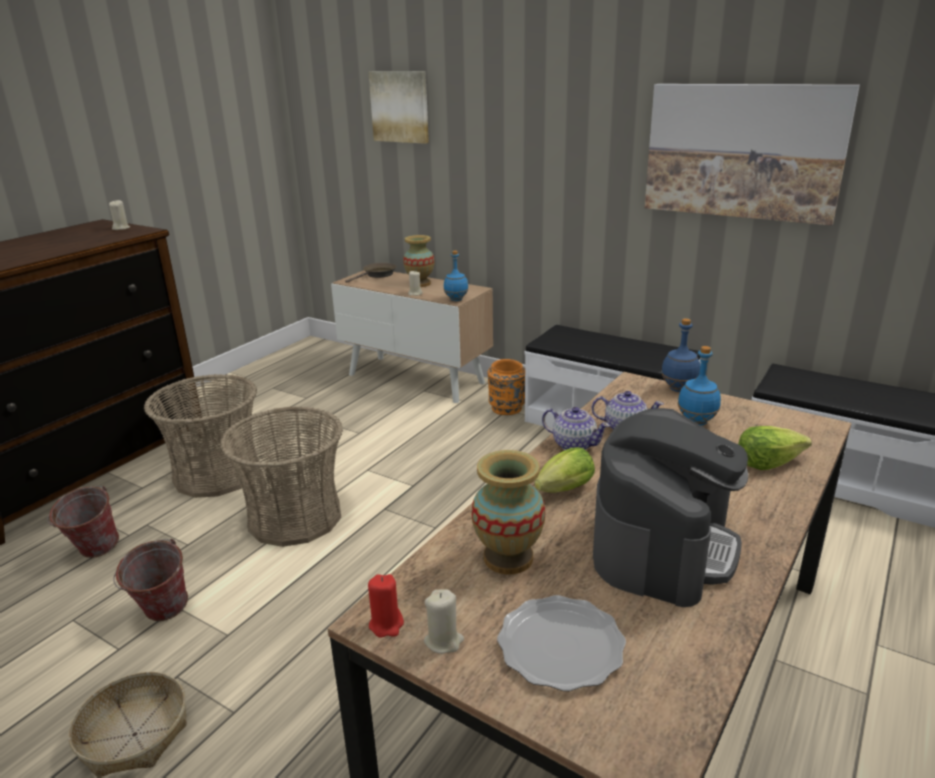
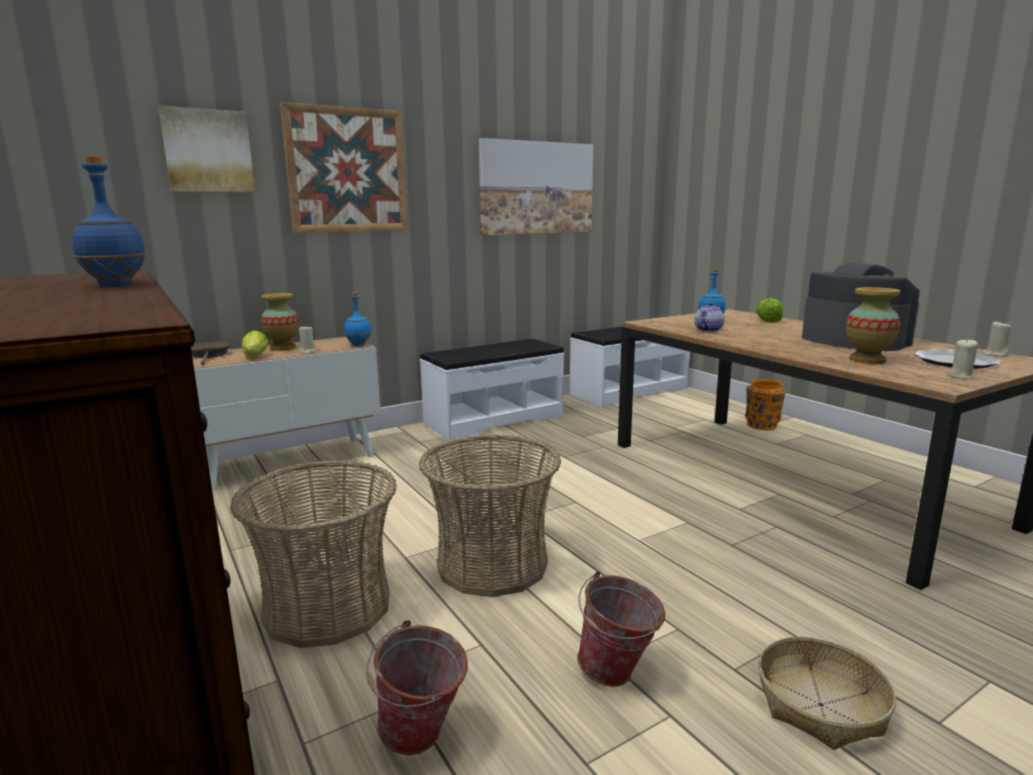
camera: 65 degrees left, 10 degrees down
(121, 228) = (53, 275): beige candle -> beige candle (995, 354)
(386, 625) = (948, 384): red candle -> none
(504, 124) = (347, 170): none -> picture
(507, 409) = (417, 441): orange vase -> orange vase (762, 425)
(562, 491) = (787, 346): lettuce -> lettuce (255, 357)
(574, 444) = (725, 338): teapot -> none
(679, 389) = (661, 318): blue bottle -> blue bottle (116, 284)

